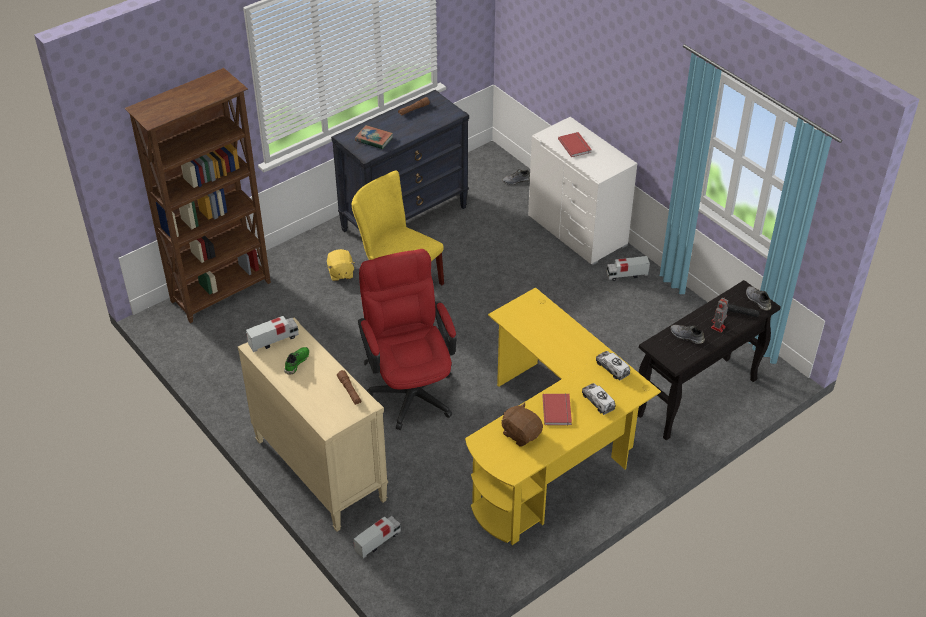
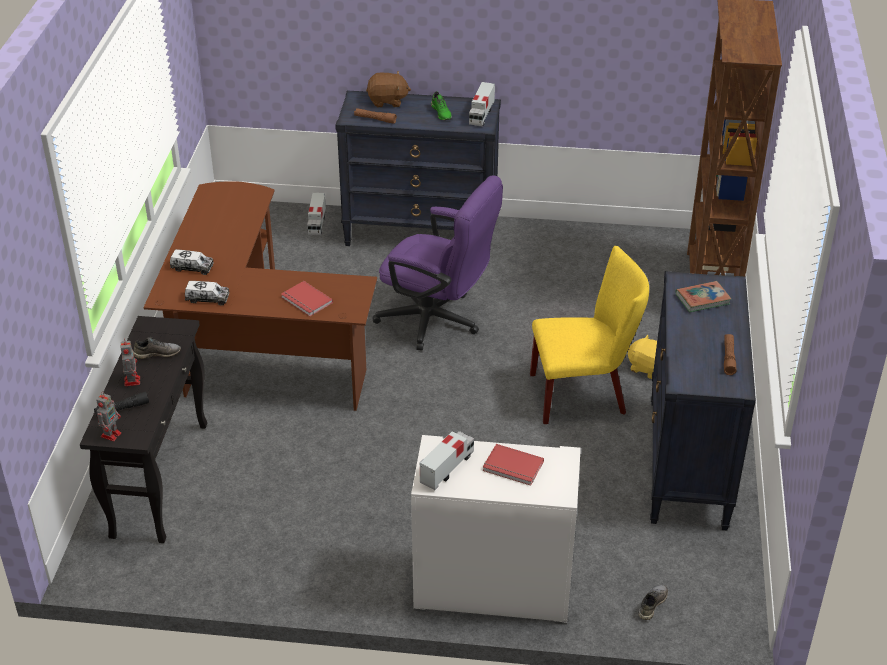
camera: 135 degrees right, 5 degrees down
(319, 470) = (421, 233): beige dresser -> black dresser
(410, 387) = (437, 321): red office chair -> purple office chair
(521, 433) = (232, 214): brown plush toy -> brown plush toy (387, 101)
(552, 453) = (253, 349): yellow desk -> brown desk
(558, 410) = (220, 244): red book -> red book (306, 301)
(626, 275) = (371, 568): toy truck -> toy truck (447, 468)
(757, 301) = (111, 434): grey shoe -> toy robot

